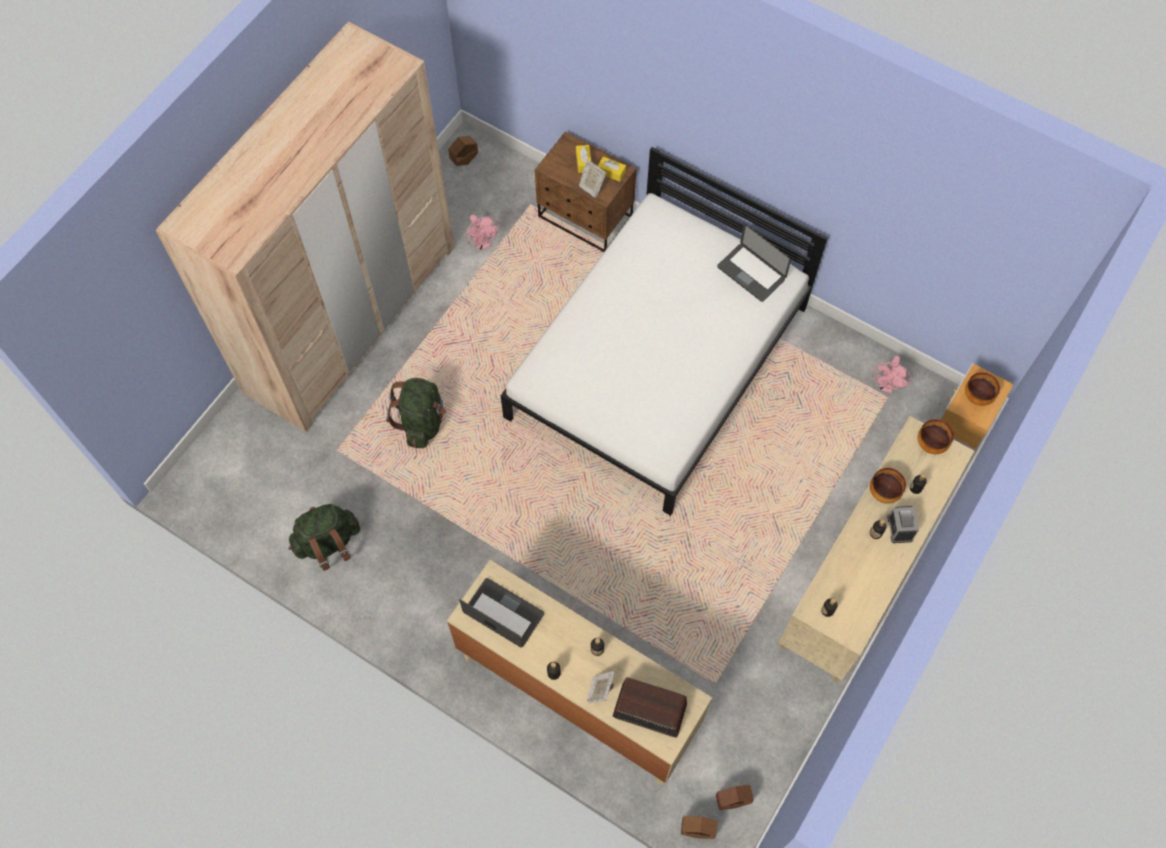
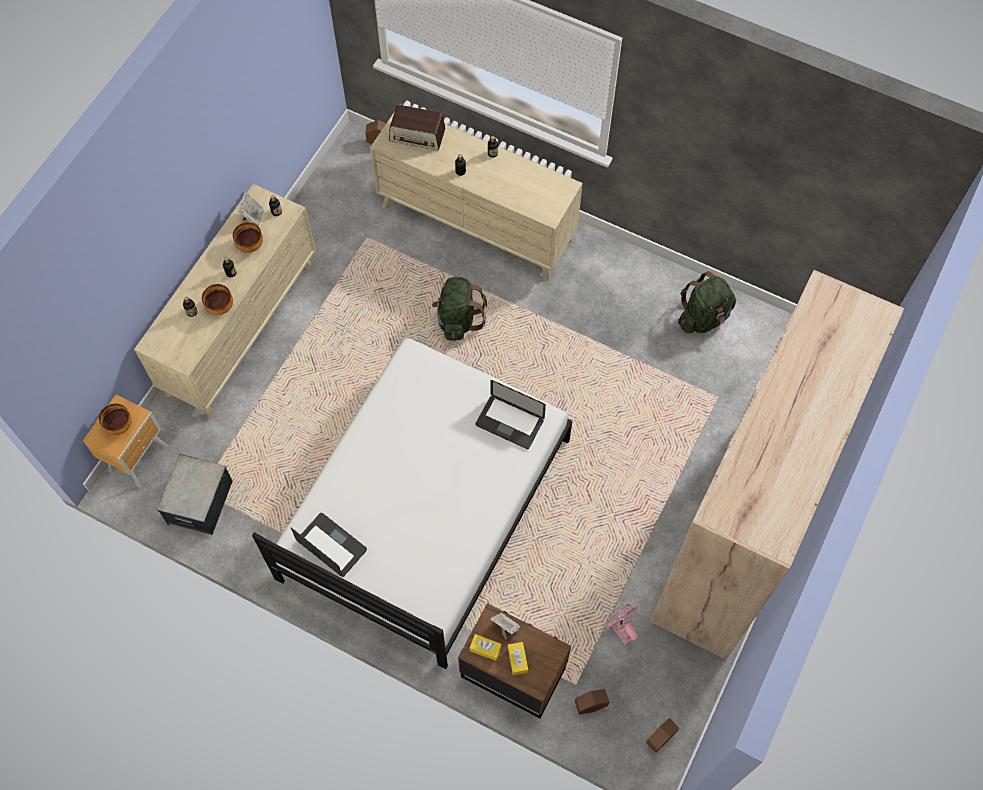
camera: 175 degrees right, 0 degrees up
(422, 421) = (645, 430): green backpack -> green backpack (458, 319)
(503, 613) = (537, 191): laptop -> laptop (509, 422)
(600, 691) = (455, 145): picture frame -> picture frame (253, 217)
(732, 800) = (353, 162): brown planter -> brown planter (590, 705)
(886, 386) = (199, 502): pink fan -> storage box
(900, 528) = (209, 278): alarm clock -> none
(931, 444) = (172, 352): bowl -> bowl (250, 245)

